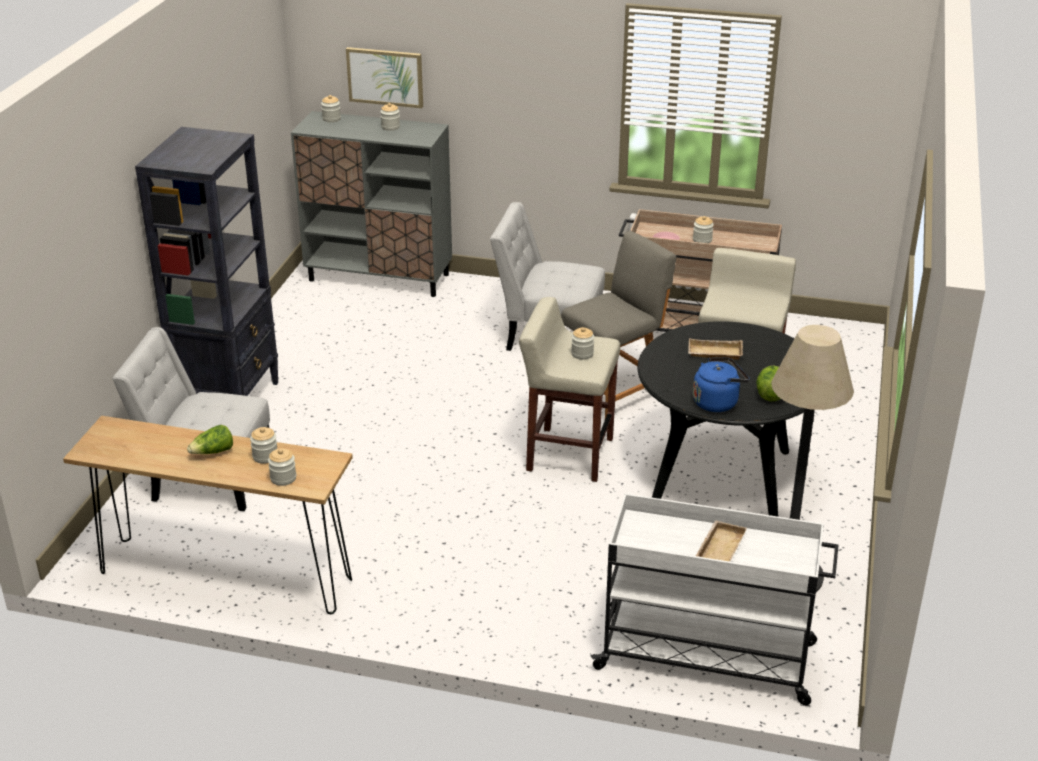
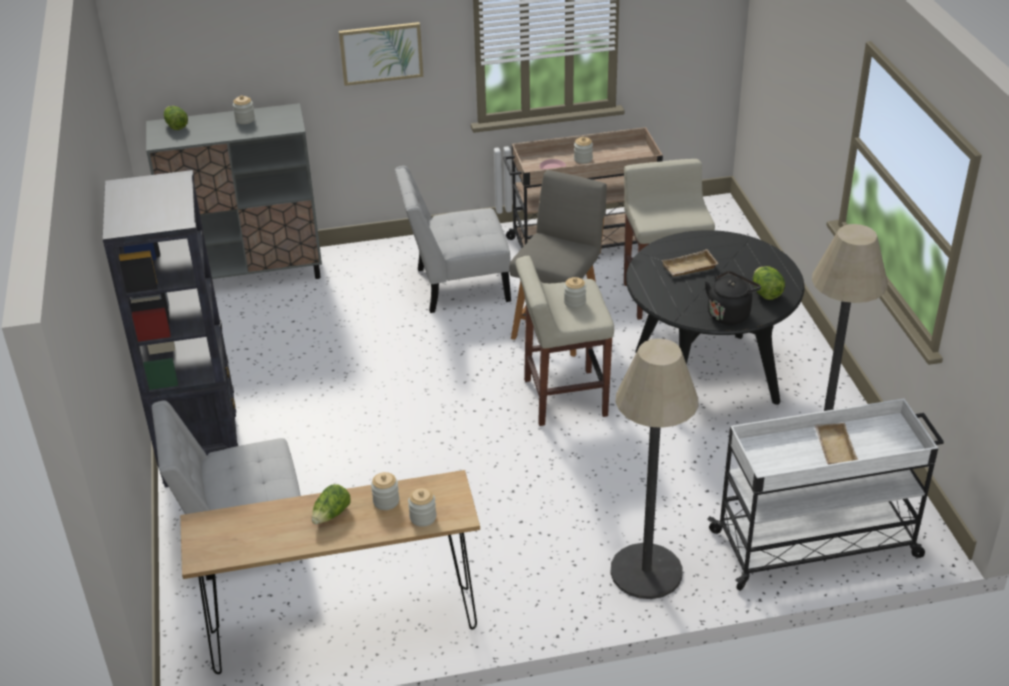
camera: 25 degrees left, 5 degrees up
(331, 119) = (175, 125): jar -> lettuce
(385, 77) = (225, 69): picture -> picture (381, 53)
(521, 622) = (646, 571): none -> floor lamp
(717, 402) = (729, 313): blue kettle -> black kettle

